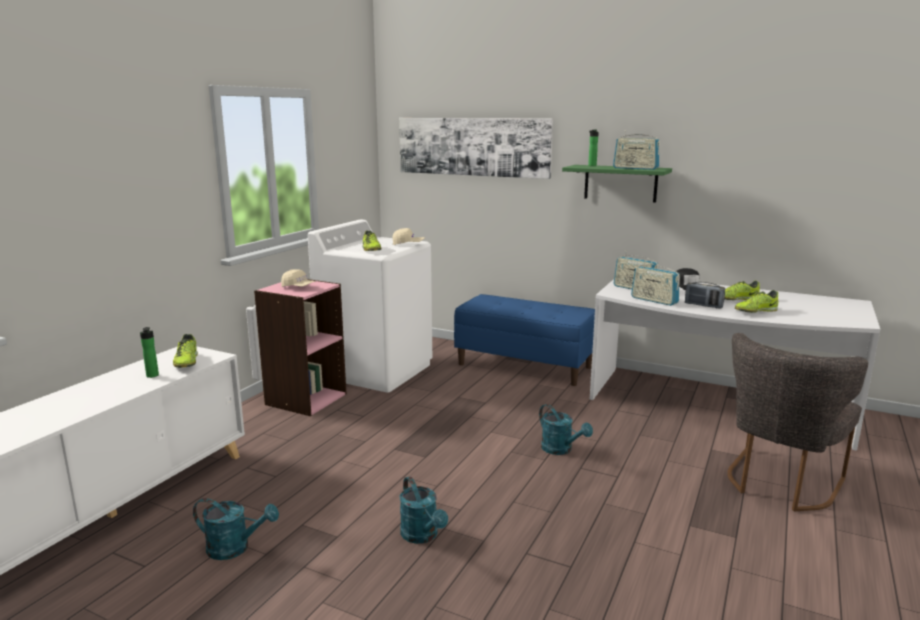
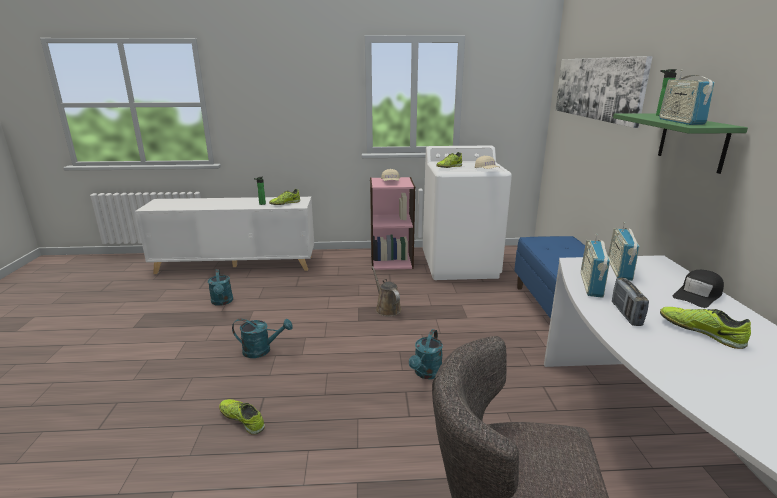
camera: 60 degrees right, 5 degrees up
(418, 434) = (386, 308): none -> brown watering can
(422, 536) = (262, 350): turquoise watering can -> turquoise watering can turned 120 degrees counterclockwise
(755, 311) = (668, 351): shoe -> shoe (242, 419)

